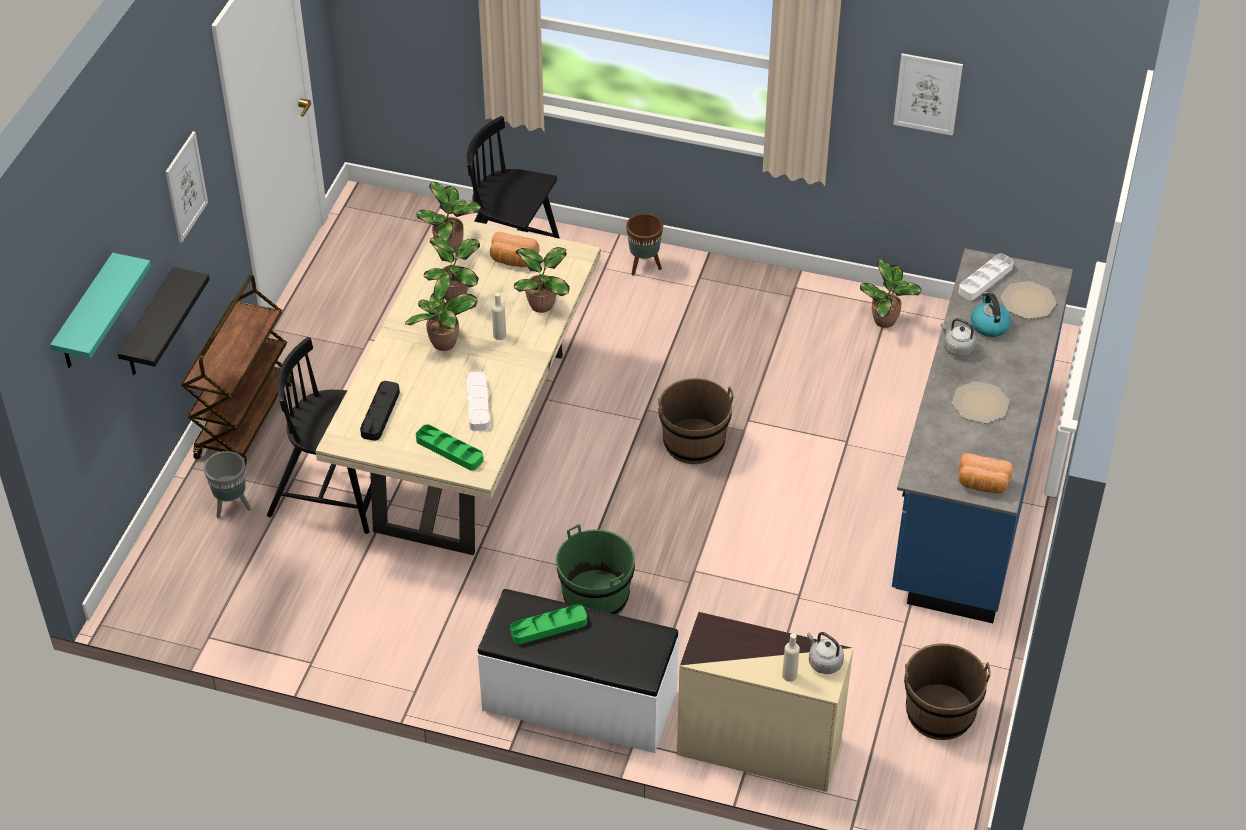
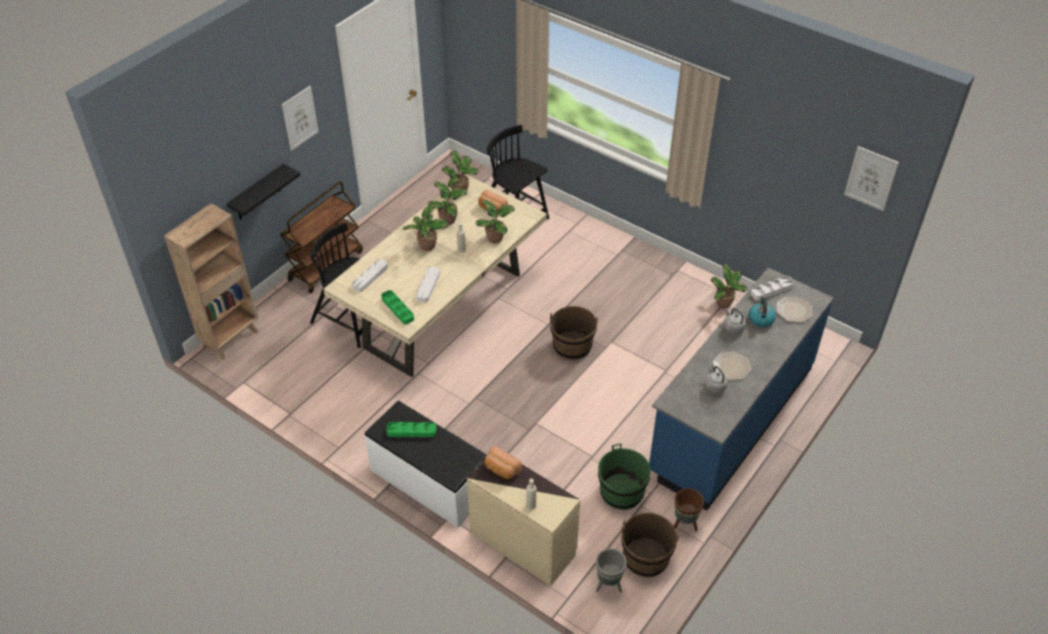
camera: 20 degrees right, 0 degrees up
(86, 315) = (199, 174): turquoise shelf -> none
(151, 575) = (231, 338): none -> brown bookcase
(231, 507) = (294, 312): grey planter -> grey planter (608, 585)
(380, 413) = (370, 277): black tray -> white tray
(595, 597) = (469, 422): green bucket -> green bucket (621, 492)
(643, 266) = (592, 236): brown planter -> brown planter (684, 524)
(823, 662) = (557, 503): grey kettle -> grey kettle (714, 386)
(927, 94) = (769, 163): picture -> picture (871, 178)
(982, 484) = (708, 418): bread -> bread (501, 469)

